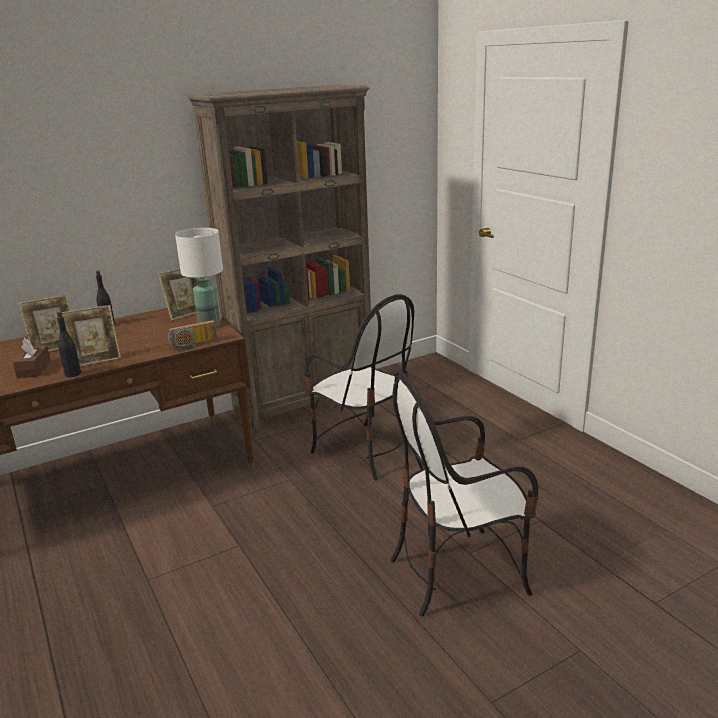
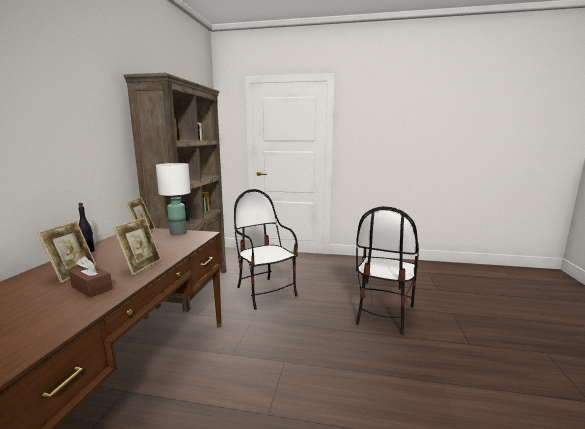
camera: 50 degrees left, 10 degrees down
(72, 374) = (144, 277): black bottle -> none
(194, 345) = (198, 241): radio -> none
(365, 451) = (265, 292): chair -> chair turned 120 degrees counterclockwise

